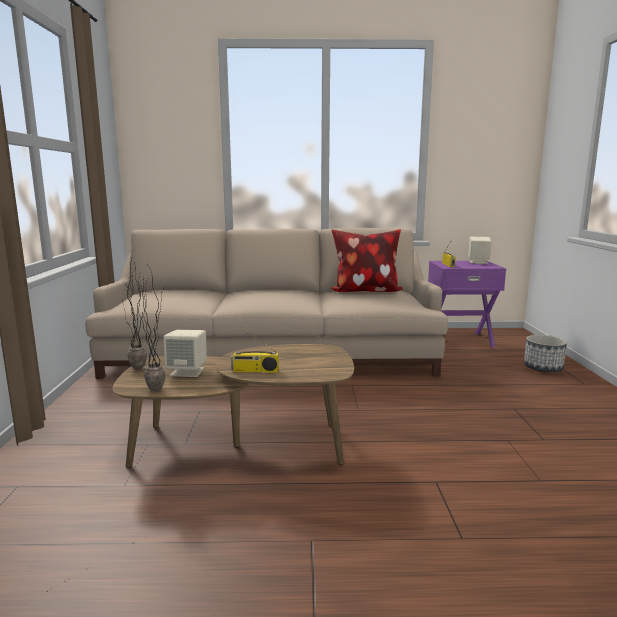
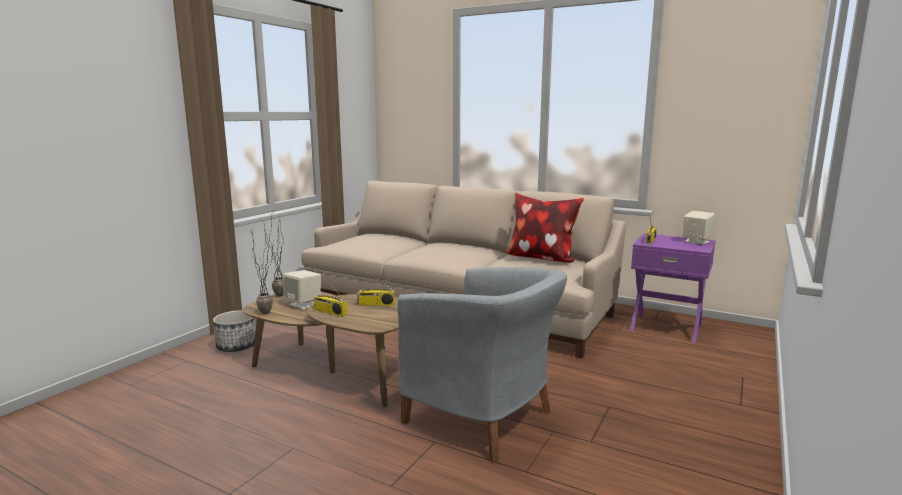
camera: 30 degrees right, 0 degrees up
(288, 354) = (376, 304): none -> radio
(443, 447) = (483, 418): none -> grey armchair
(542, 368) = (716, 376): planter -> planter (236, 346)

